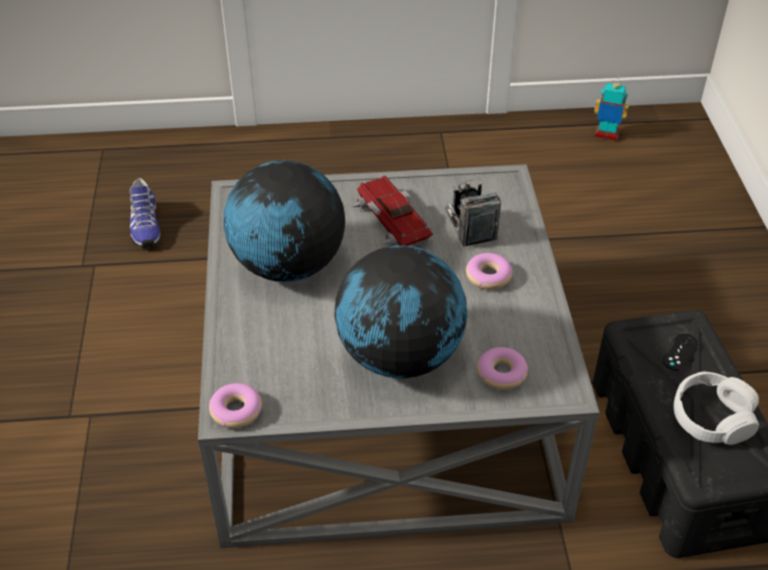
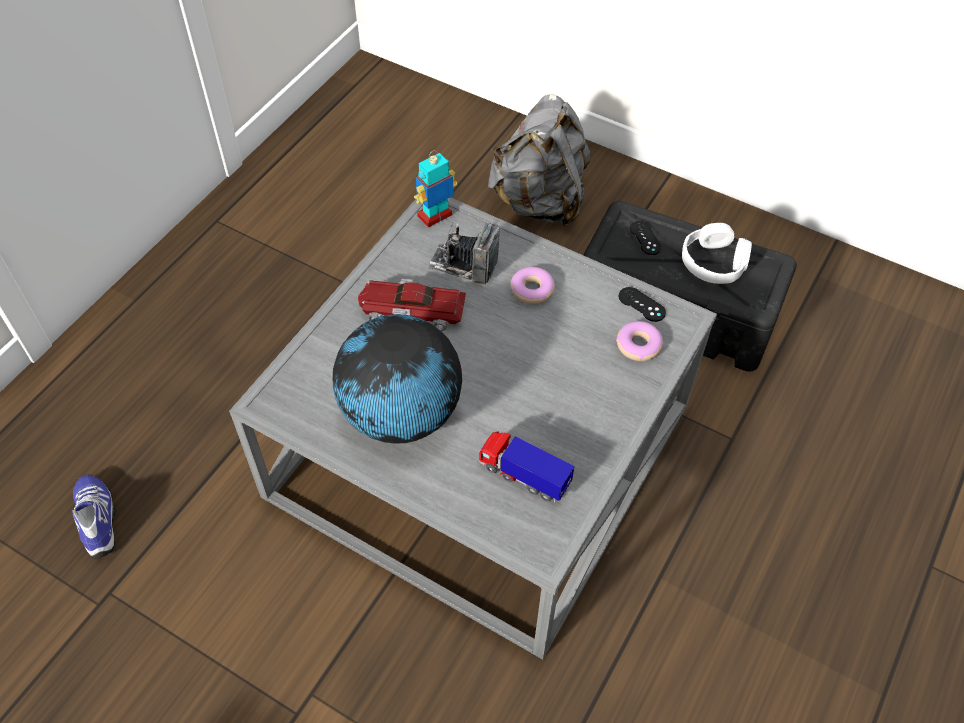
camera: 55 degrees left, 10 degrees up
(145, 227) = (99, 519): shoe -> shoe turned 135 degrees counterclockwise
(236, 410) = (545, 544): donut -> none
(292, 365) = (523, 476): none -> toy truck
(400, 356) = (572, 397): globe -> none
(549, 353) = (641, 304): none -> black game controller
(606, 135) = (337, 125): toy robot -> toy robot (435, 216)
(682, 294) = (540, 202): none -> grey backpack

